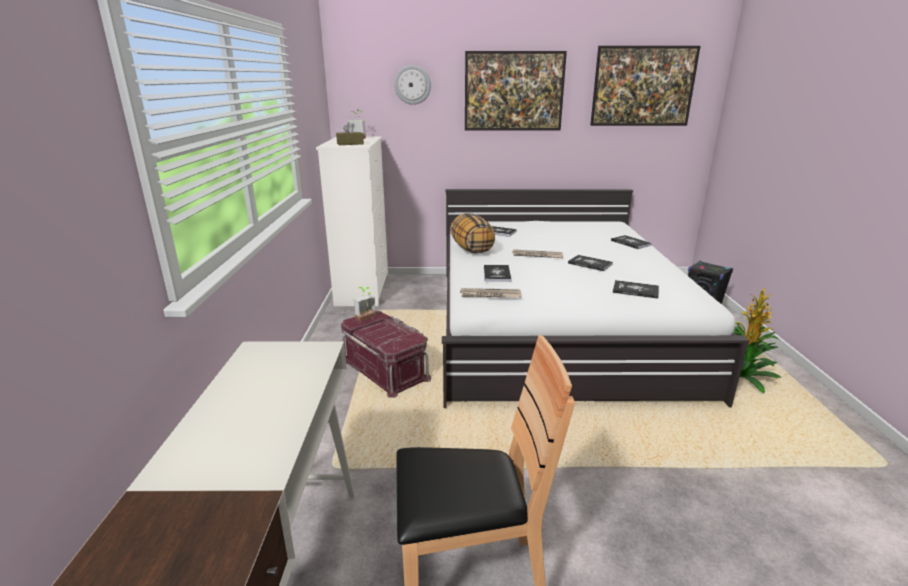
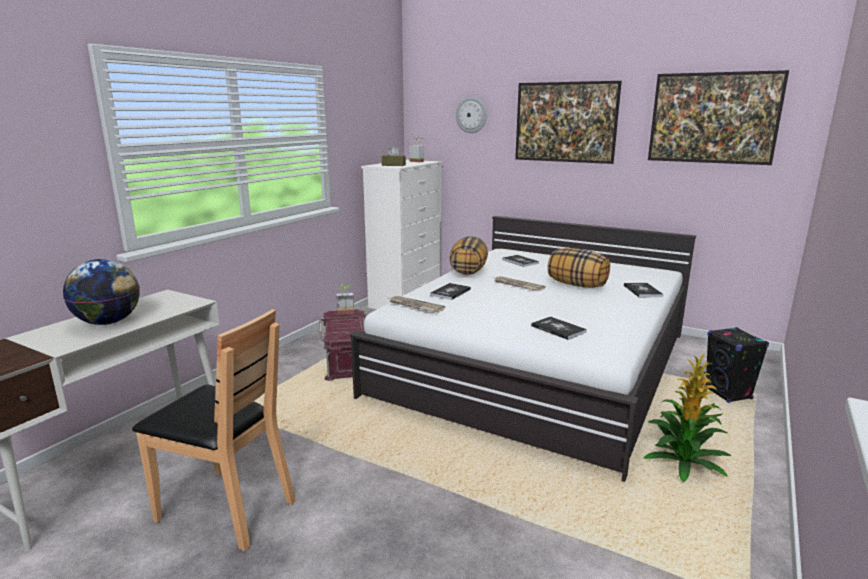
camera: 30 degrees right, 5 degrees down
(256, 411) = (108, 322): none -> globe
(578, 246) = (577, 285): none -> pillow
(590, 264) = (557, 300): book -> none

